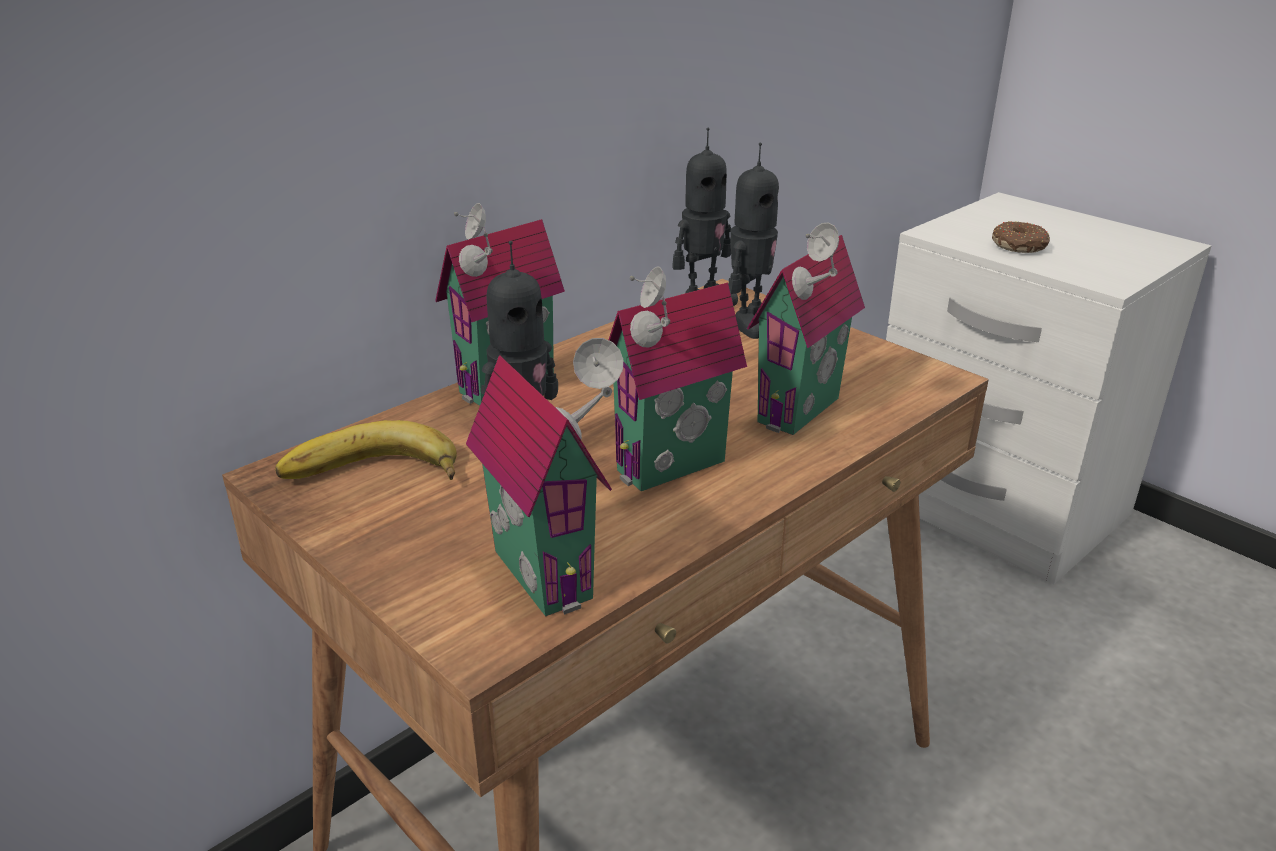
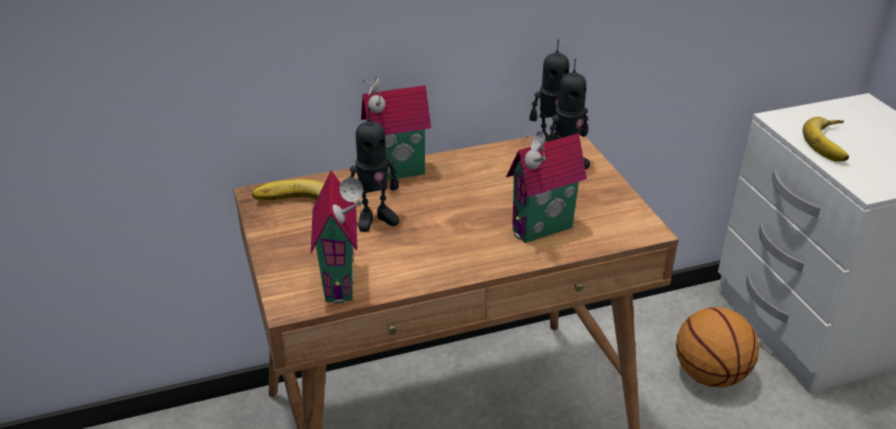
camera: 25 degrees right, 5 degrees up
(674, 469) = (444, 245): toy house -> none
(932, 599) = (710, 375): none -> basketball
(1019, 246) = (832, 144): donut -> banana

